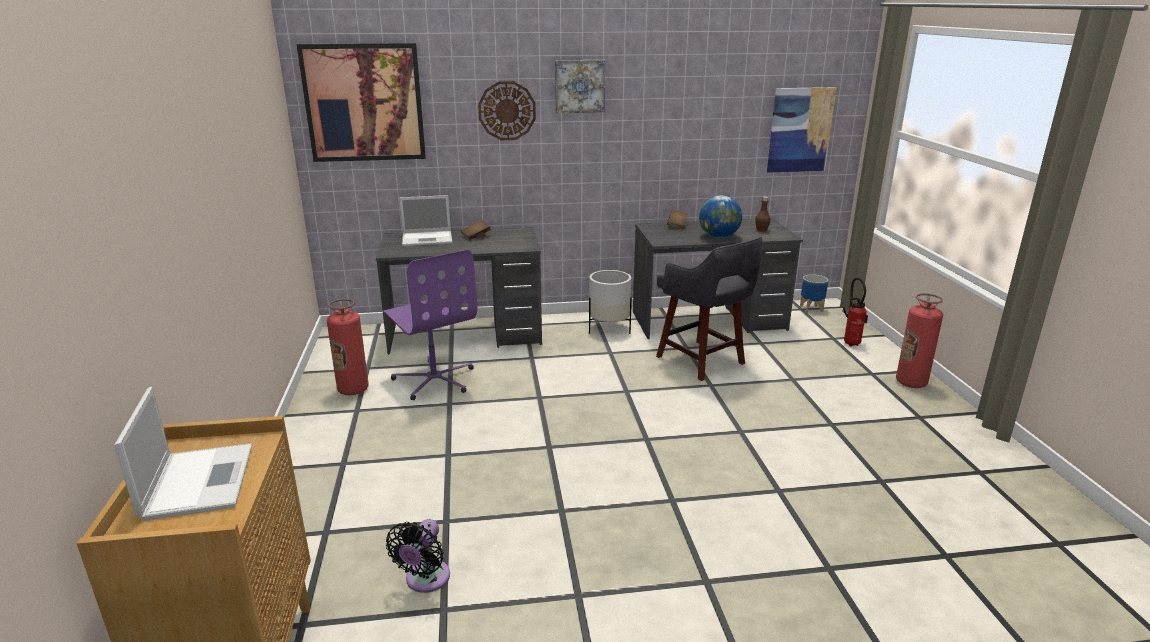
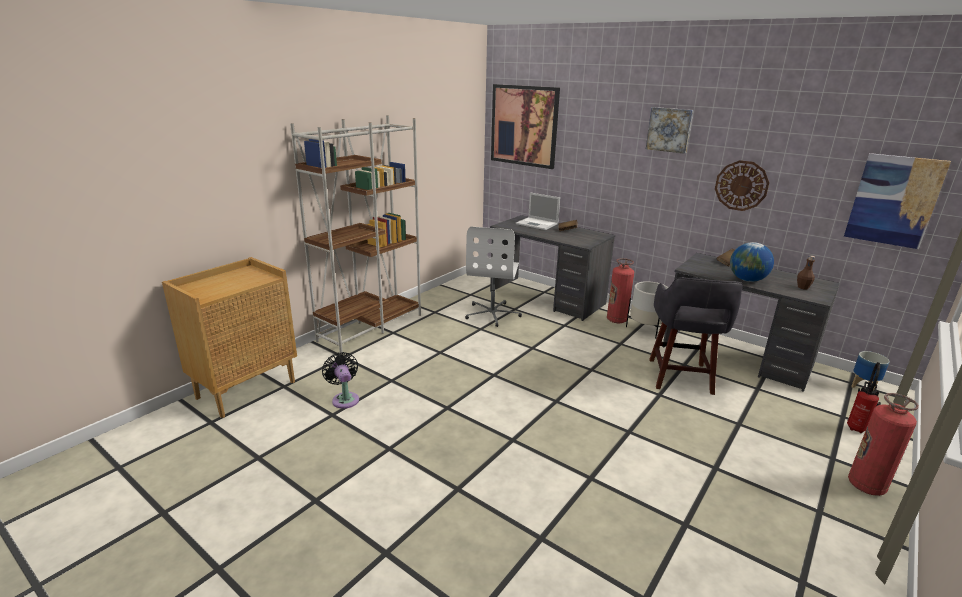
camera: 45 degrees right, 0 degrees up
(199, 480) = (229, 282): laptop -> none
(298, 472) = (371, 327): none -> brown bookcase
(353, 389) = (448, 302): fire extinguisher -> fire extinguisher (616, 320)
(425, 580) = (345, 399): black fan -> black fan turned 90 degrees clockwise
(435, 380) = (492, 314): purple office chair -> white office chair
(507, 111) = (611, 143): wall clock -> wall clock (741, 185)

